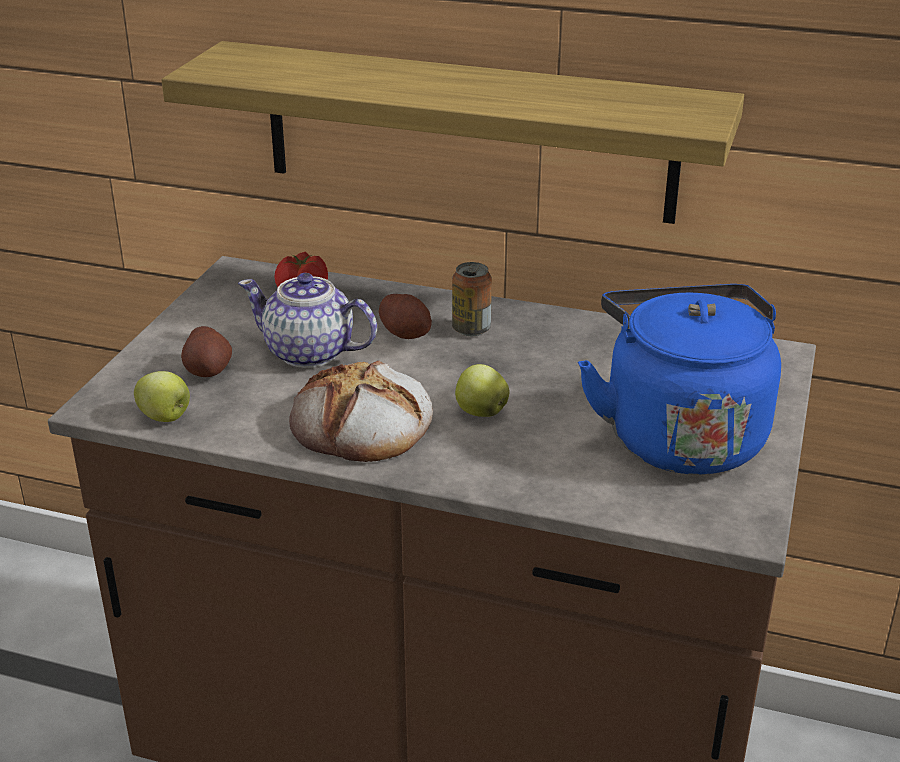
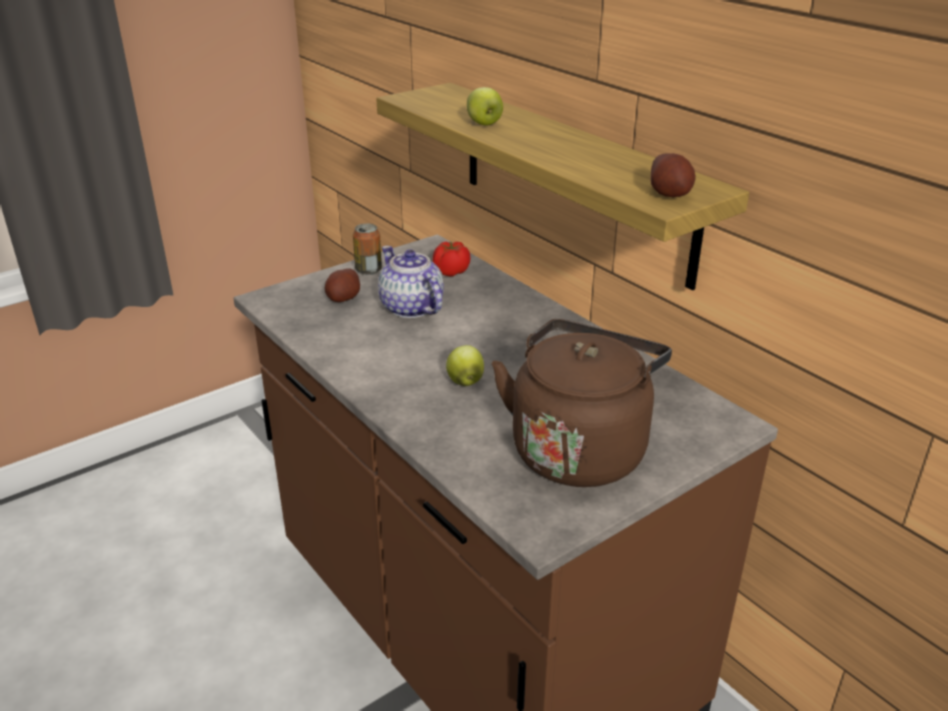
camera: 35 degrees right, 0 degrees up
(166, 418) = (288, 317): apple -> apple (484, 124)
(363, 425) = (385, 362): bread -> none
(406, 333) = (484, 316): potato -> potato (670, 194)
(471, 329) = (528, 327): can -> can (368, 270)
(679, 434) = (580, 449): blue kettle -> brown kettle

